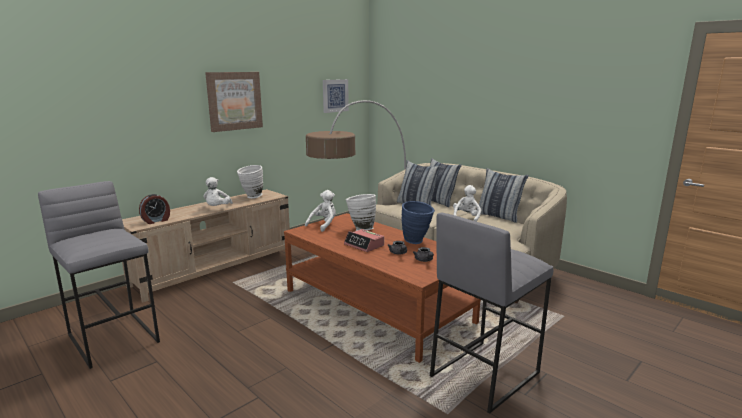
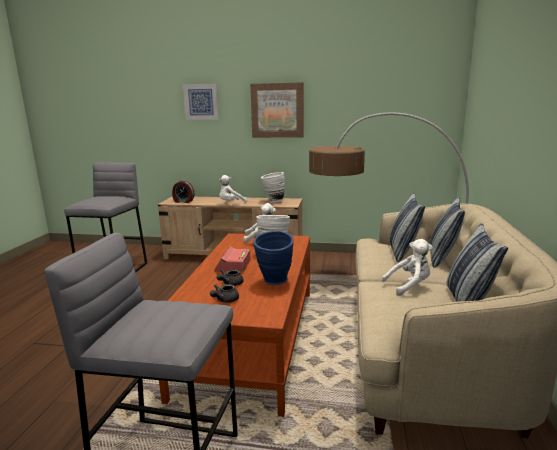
camera: 55 degrees right, 0 degrees up
(335, 95) = (405, 108): picture -> picture (201, 101)

